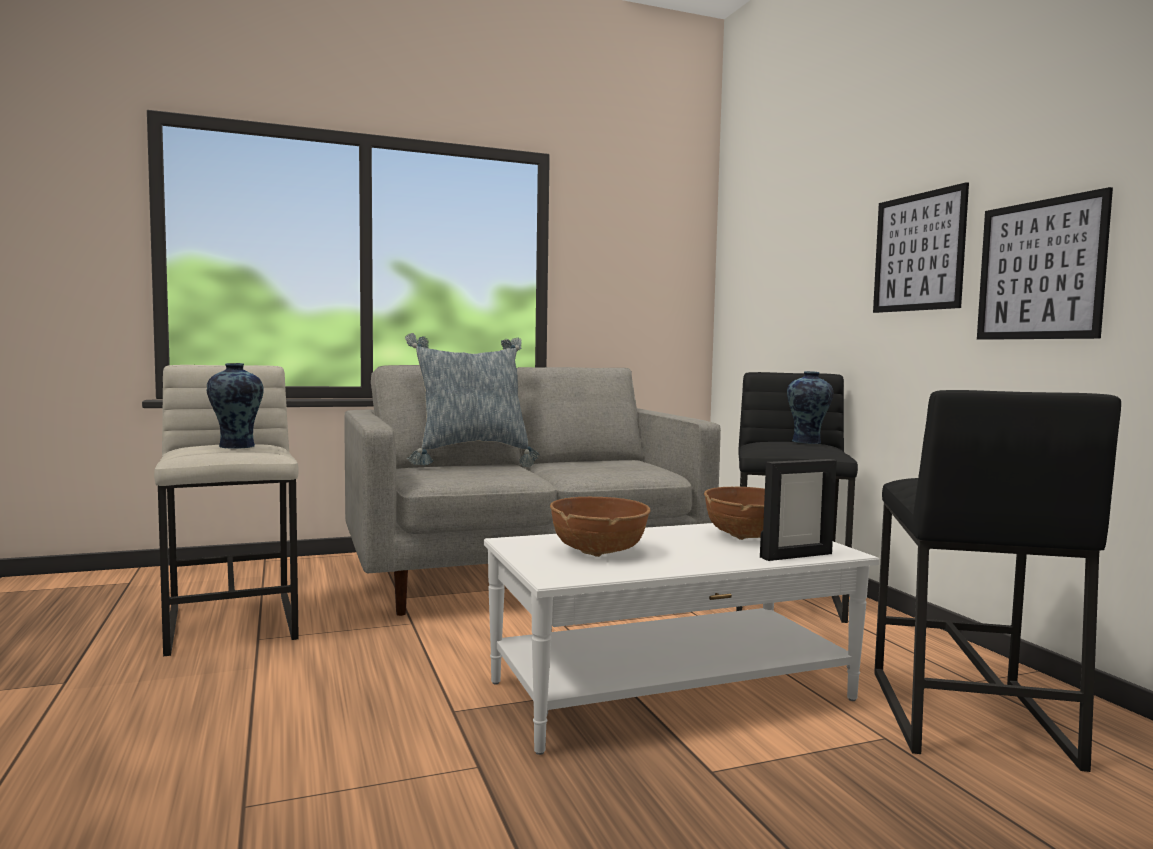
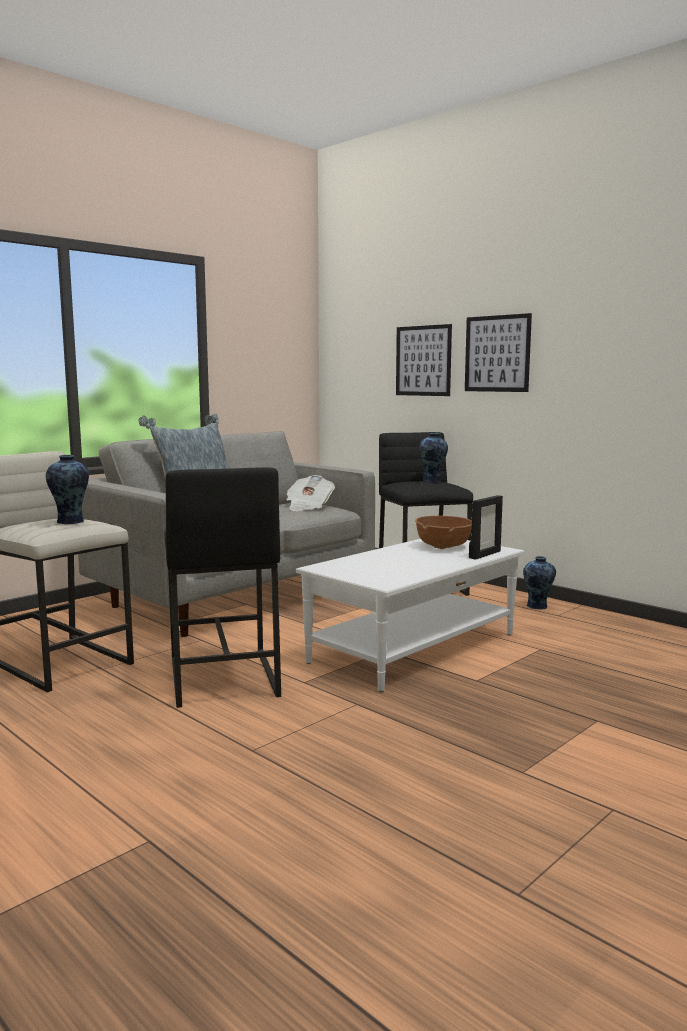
camera: 25 degrees left, 5 degrees up
(599, 551) = (379, 566): brown bowl -> none
(628, 466) = (308, 507): none -> newspaper
(949, 660) = (537, 606): none -> vase
(968, 716) = (568, 632): black stool -> black stool (223, 677)
(1040, 270) = (578, 373): picture -> picture (423, 361)

